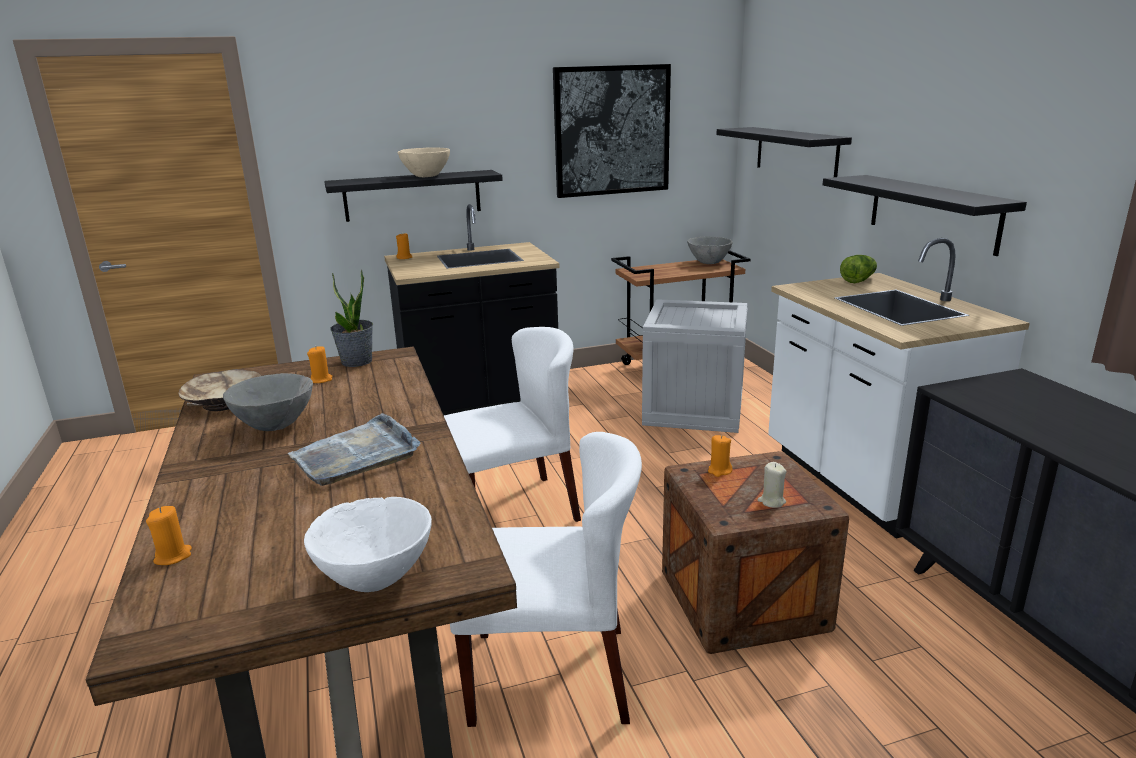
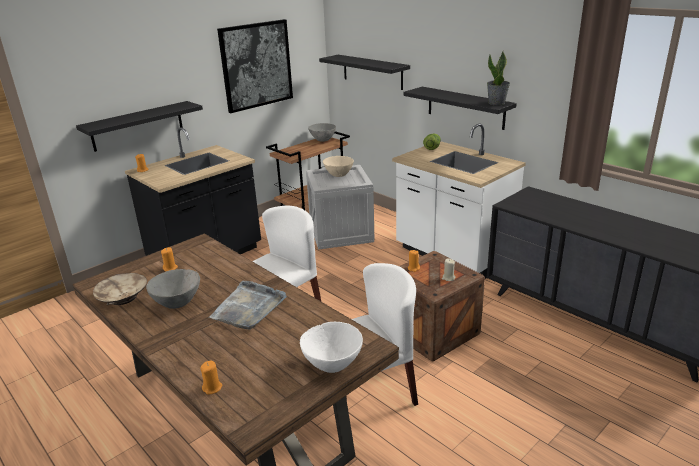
camera: 25 degrees left, 5 degrees up
(357, 361) = (179, 251): potted plant -> potted plant (497, 103)
(426, 176) = (150, 113): beige bowl -> beige bowl (338, 175)

